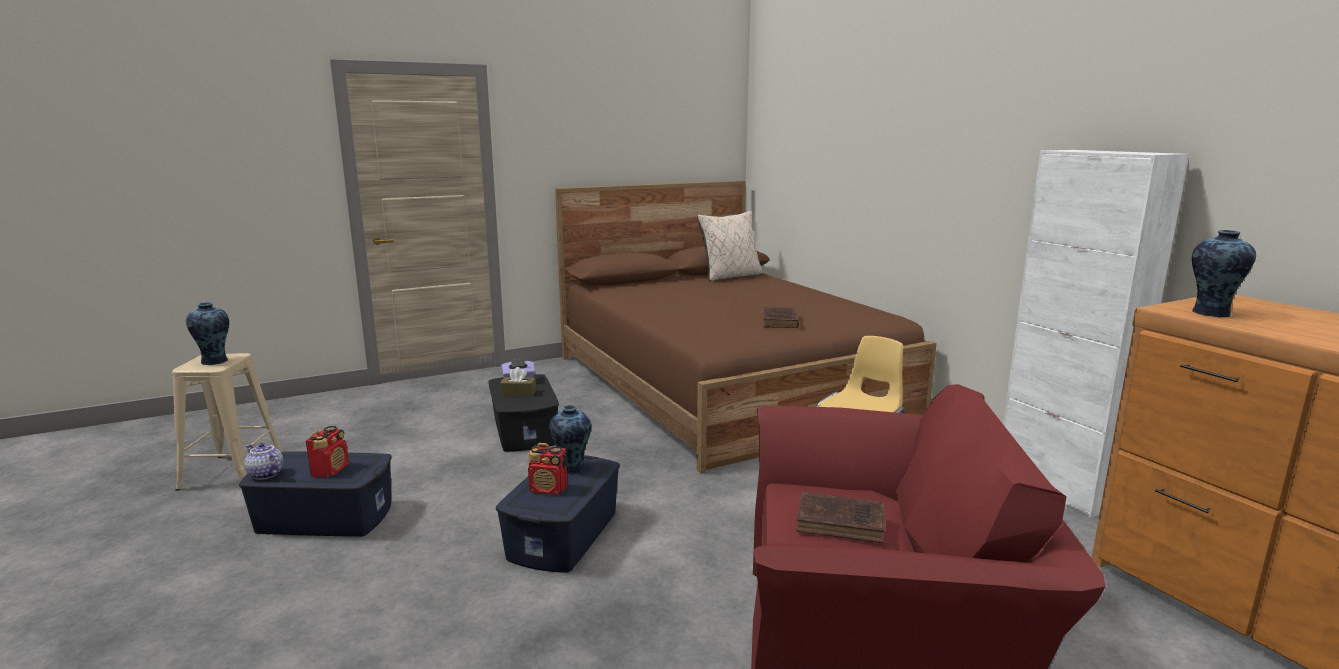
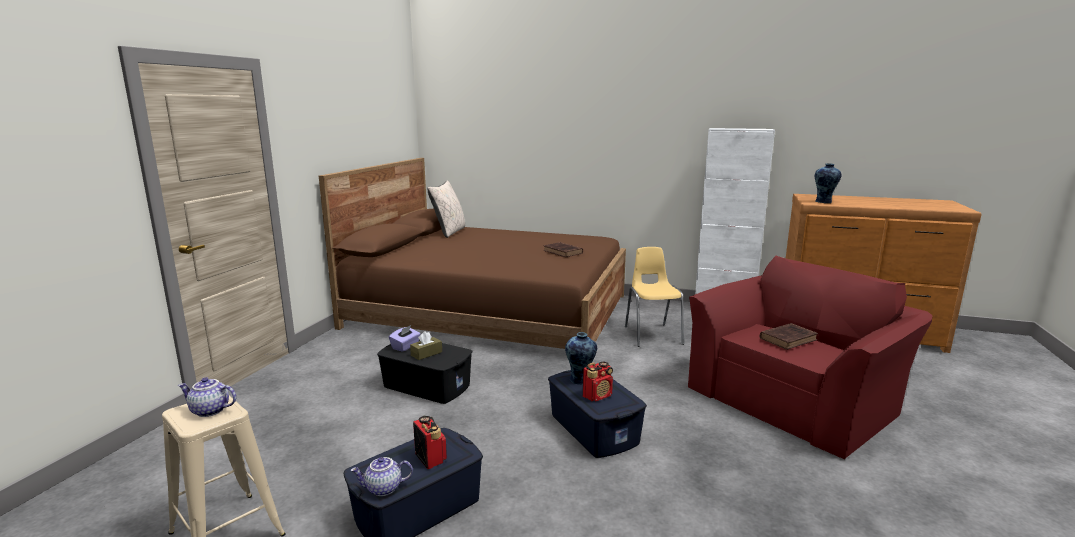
camera: 45 degrees left, 0 degrees up
(215, 361) = (209, 411): vase -> teapot

